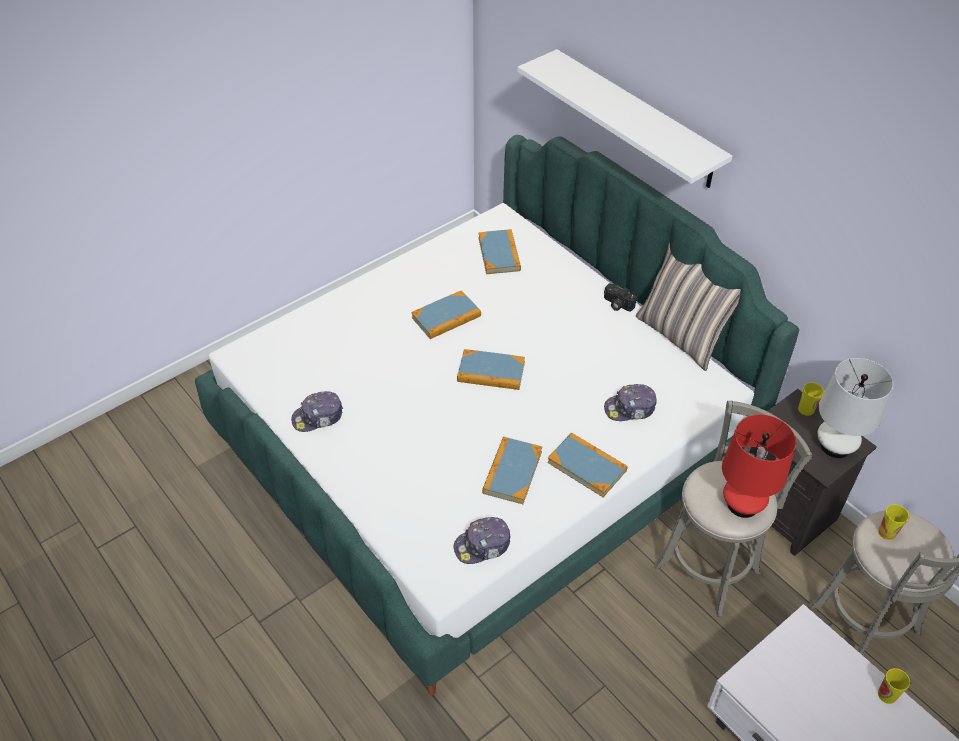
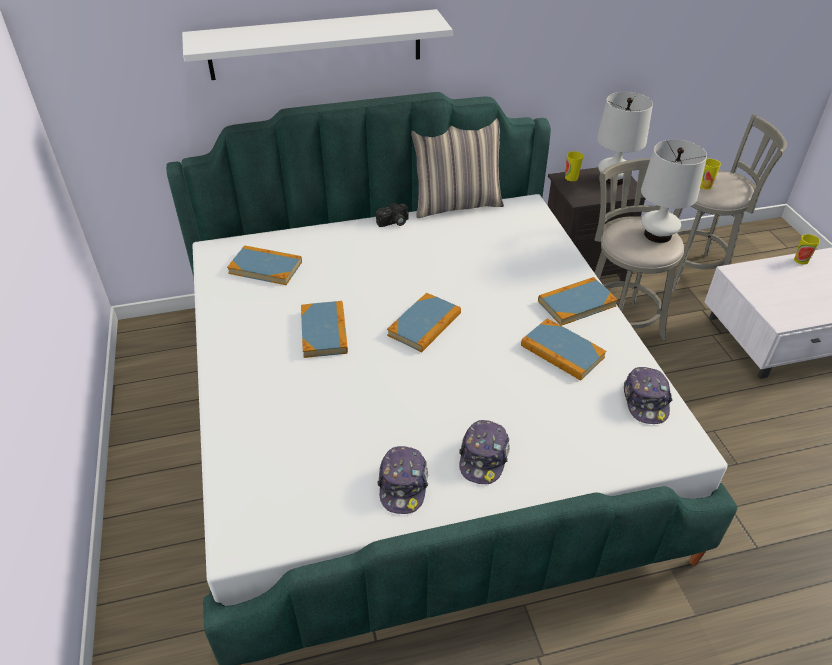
camera: 65 degrees left, 5 degrees down
(630, 409) = (522, 257): cap -> cap (483, 457)
(742, 504) = (657, 235): red table lamp -> white table lamp

